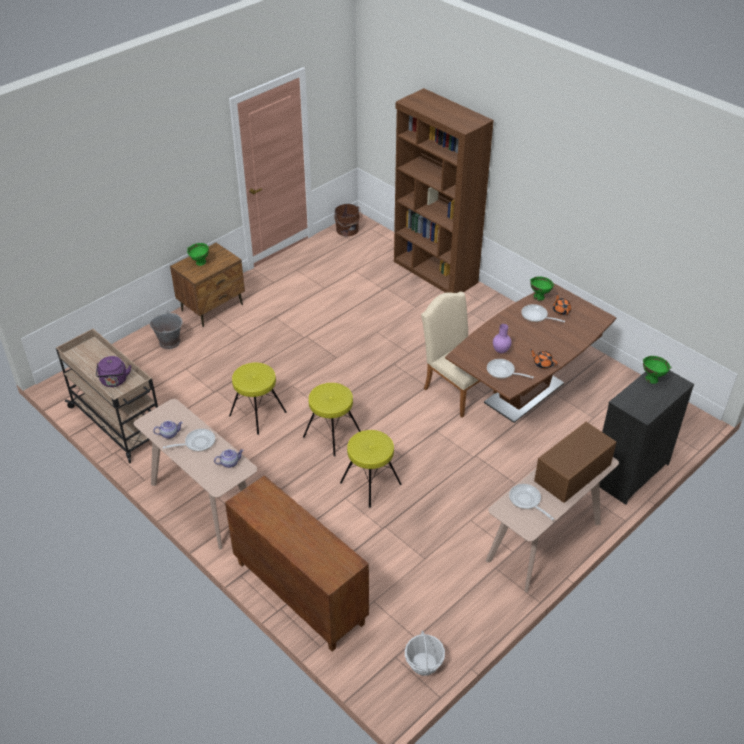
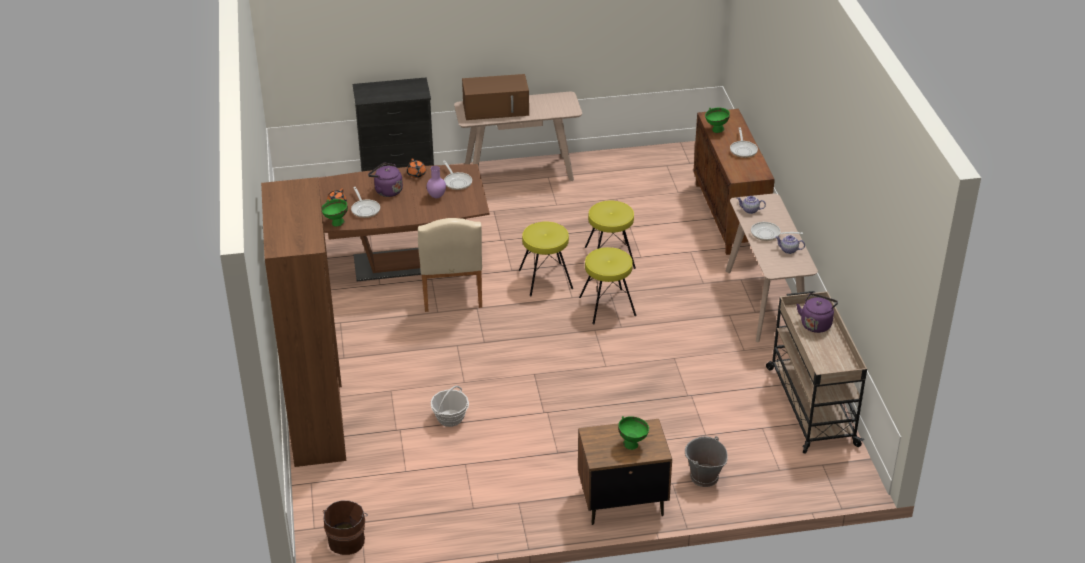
camera: 145 degrees left, 5 degrees down
(257, 413) = (662, 354): yellow stool -> yellow stool (545, 279)
(424, 664) = (673, 153): basket -> basket (450, 418)
(526, 501) = (549, 108): frying pan -> frying pan (743, 150)
(543, 338) = (387, 191): none -> purple kettle
(652, 379) = (377, 97): green bowl -> green bowl (716, 130)

